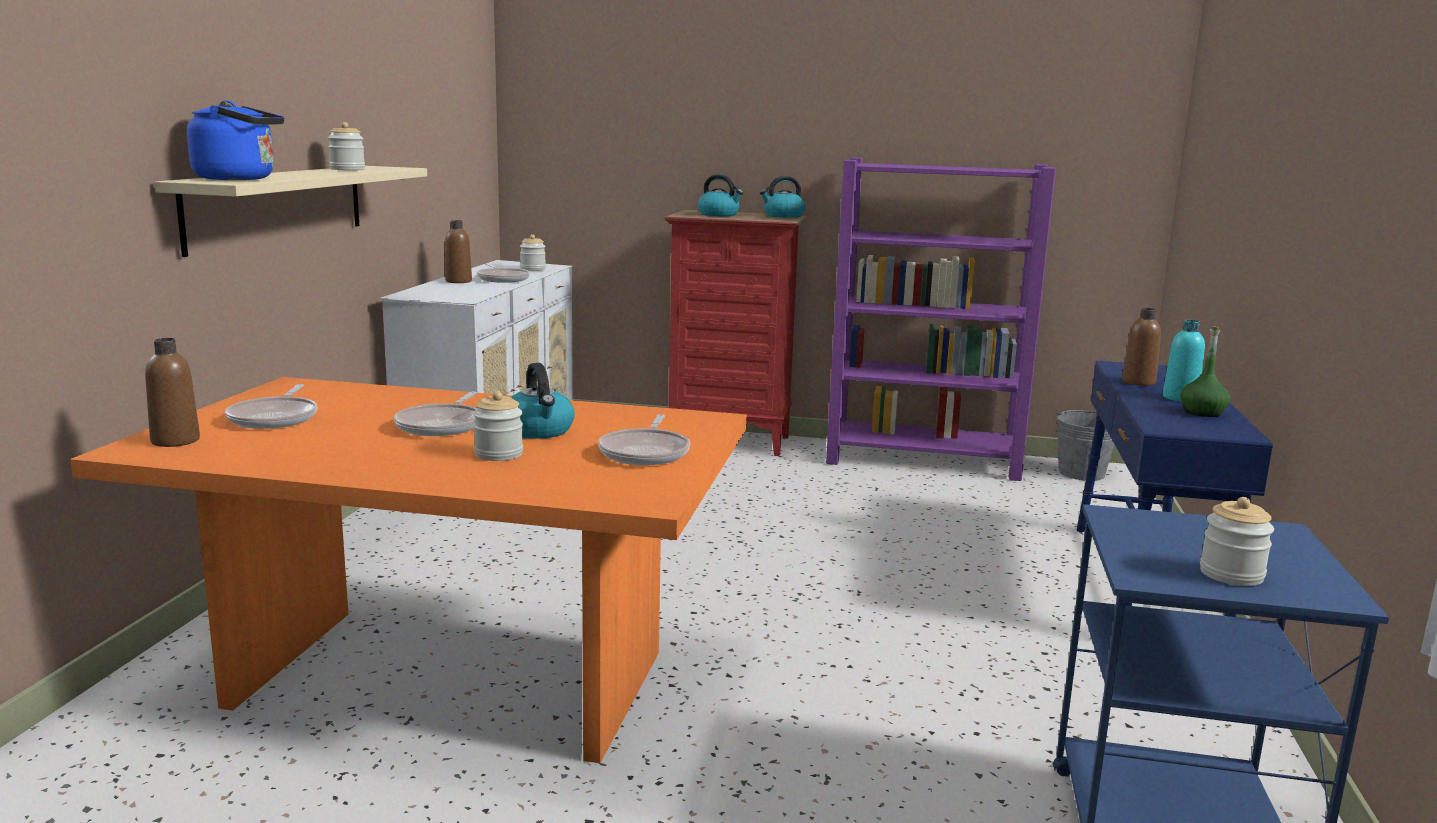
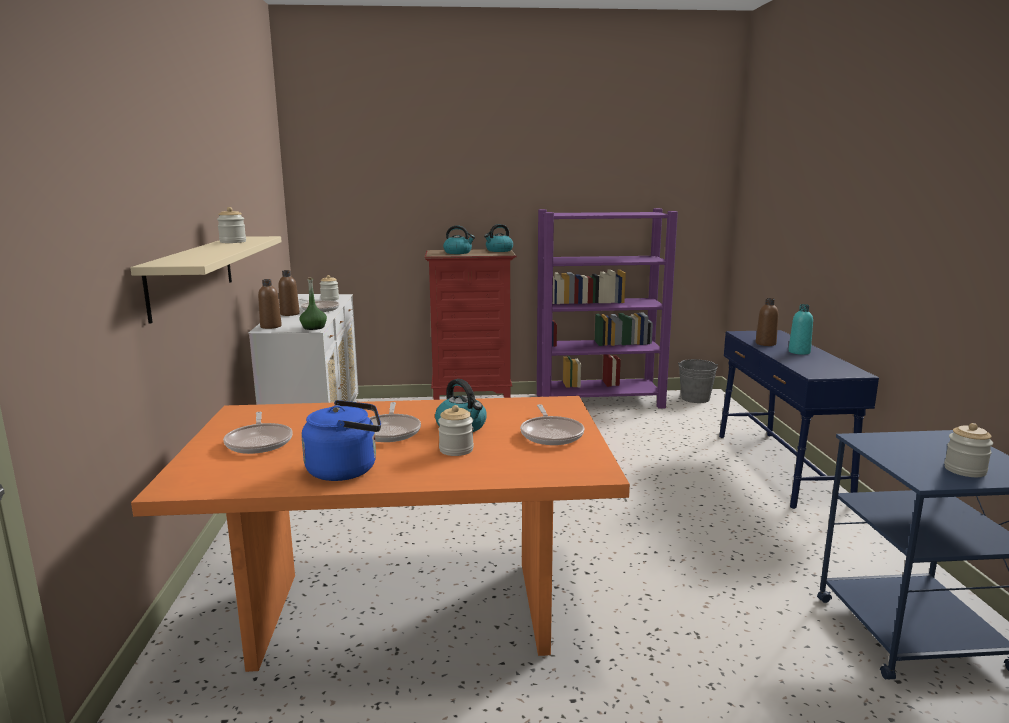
camera: 15 degrees left, 0 degrees up
(175, 441) = (202, 473): brown bottle -> brown bottle (271, 326)
(240, 179) = (189, 259): blue kettle -> blue kettle (346, 470)
(1202, 412) = (821, 360): green bottle -> green bottle (314, 327)

